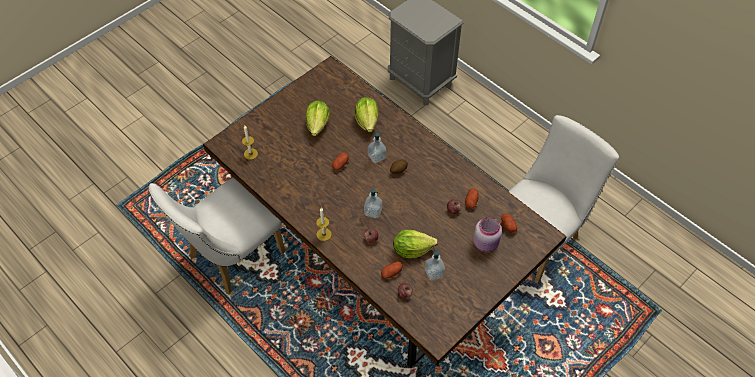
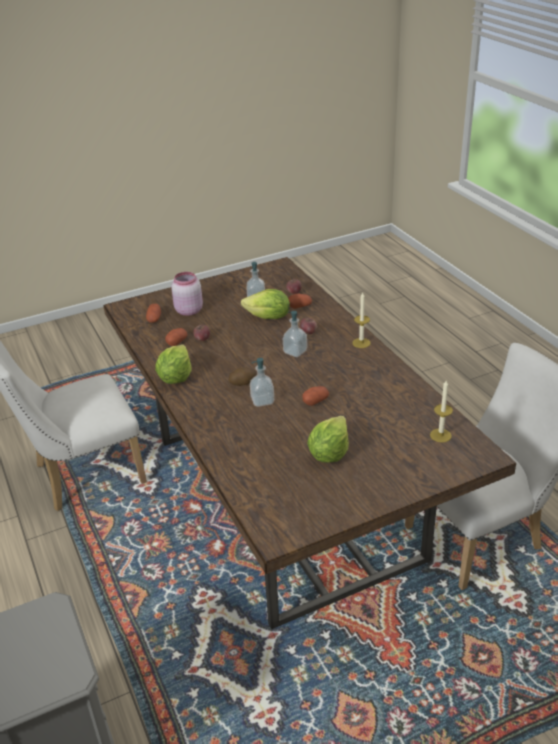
camera: 160 degrees left, 20 degrees down
(367, 121) = (253, 444): lettuce -> lettuce (176, 377)

